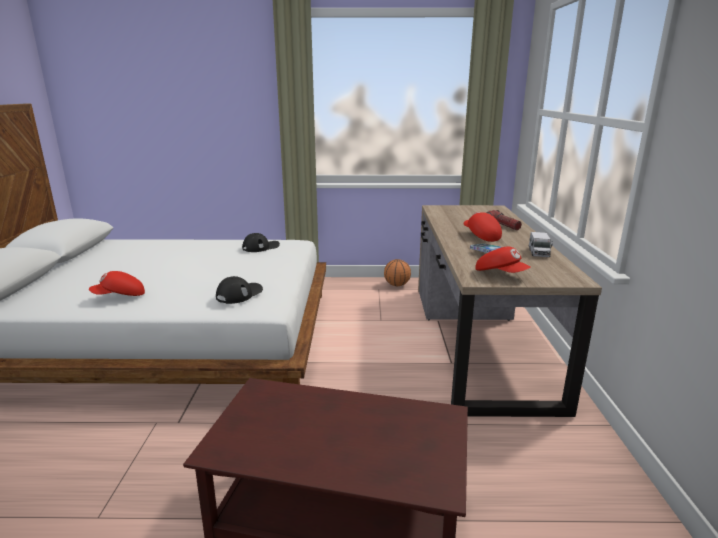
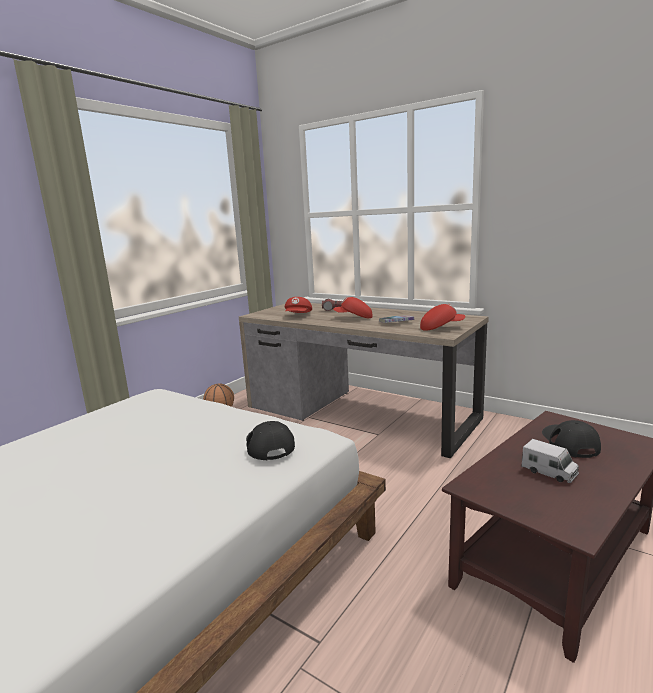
camera: 55 degrees left, 5 degrees down
(120, 296) = (123, 541): red cap -> red cap (298, 316)
(261, 247) = (130, 412): black cap -> black cap (569, 442)
(538, 253) = (412, 314): toy truck -> toy truck (549, 472)

